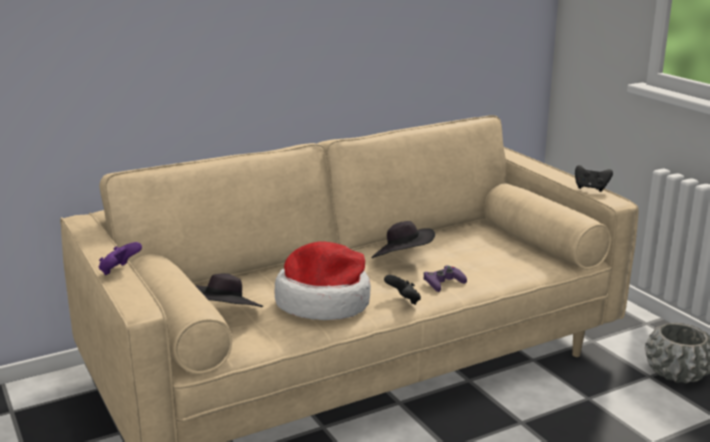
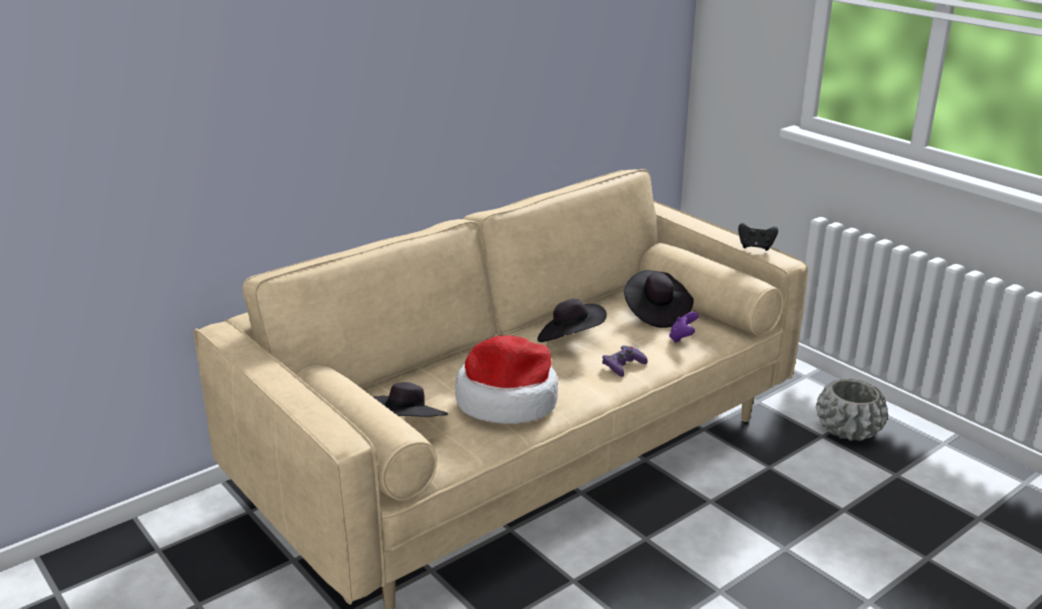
camera: 10 degrees left, 5 degrees up
(119, 271) = (299, 395): purple game controller -> purple game controller (682, 338)
(403, 301) = (590, 391): black game controller -> none
(491, 244) = (656, 313): none -> black hat

